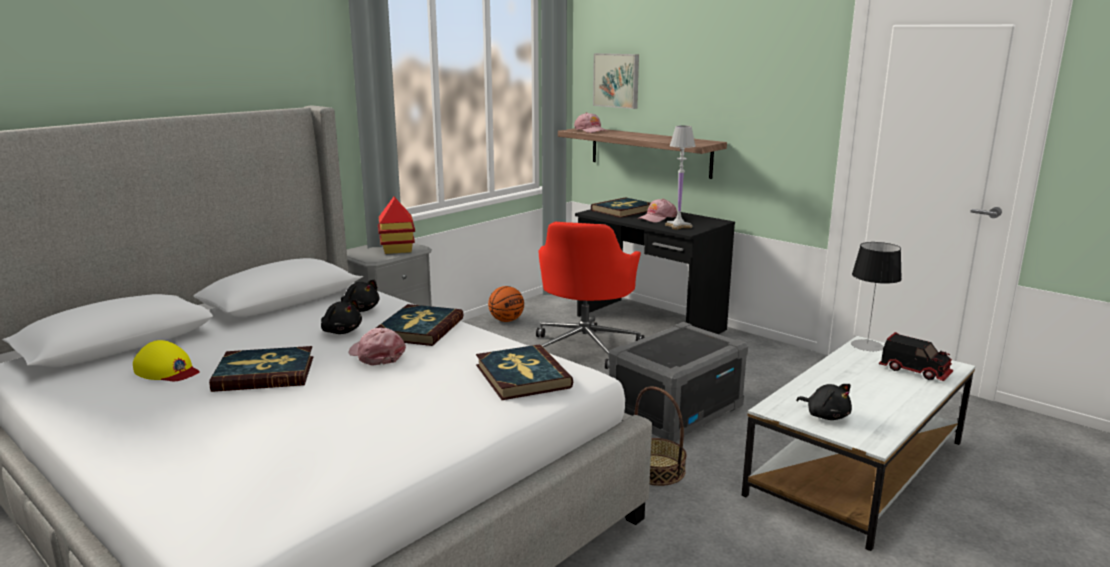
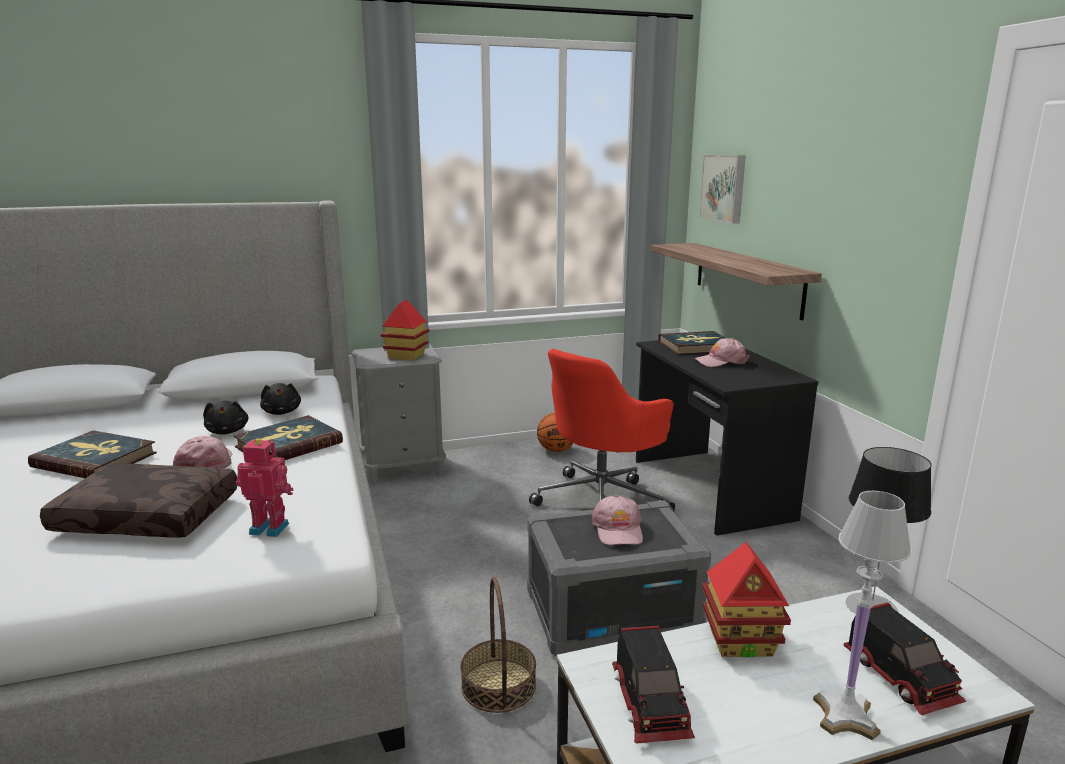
camera: 30 degrees right, 0 degrees up
(167, 370) = (50, 438): yellow cap -> none
(408, 393) = (150, 516): none -> brown pillow
(522, 376) = (270, 527): book -> toy robot
(591, 130) = (687, 247): pink cap -> pink cap (618, 529)
(678, 226) = (729, 376): white table lamp -> white table lamp (845, 717)
(825, 415) = (651, 704): black plush toy -> toy truck
(828, 377) = (740, 641): none -> toy house

